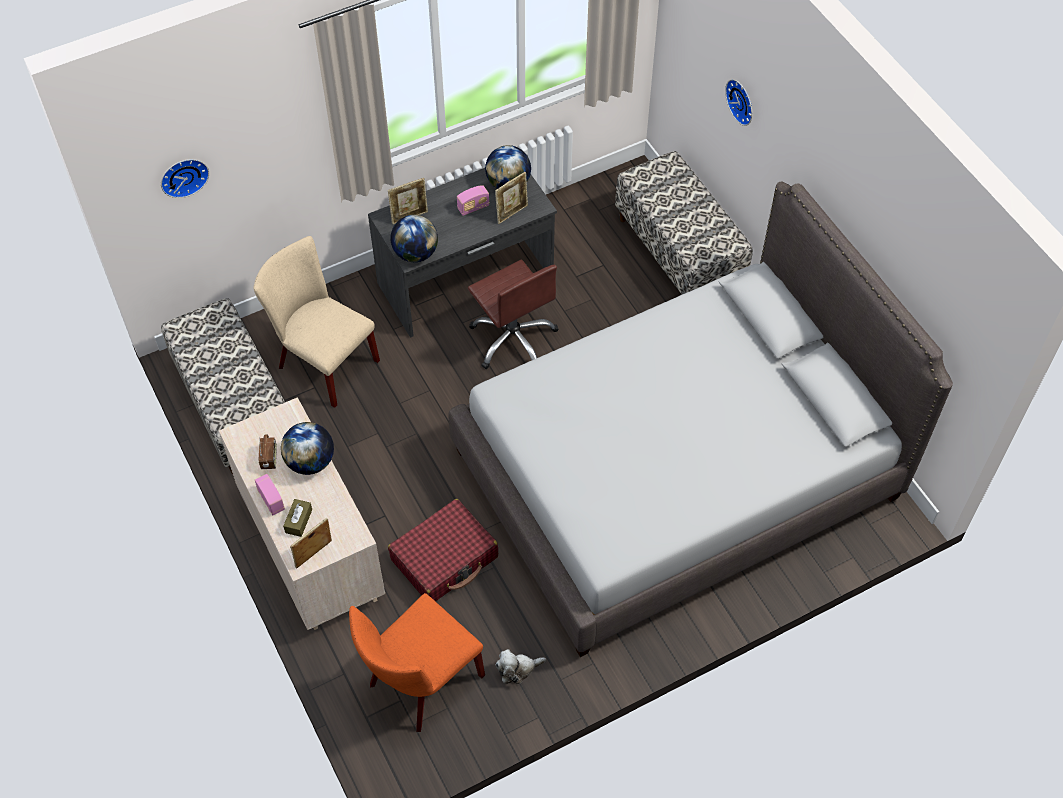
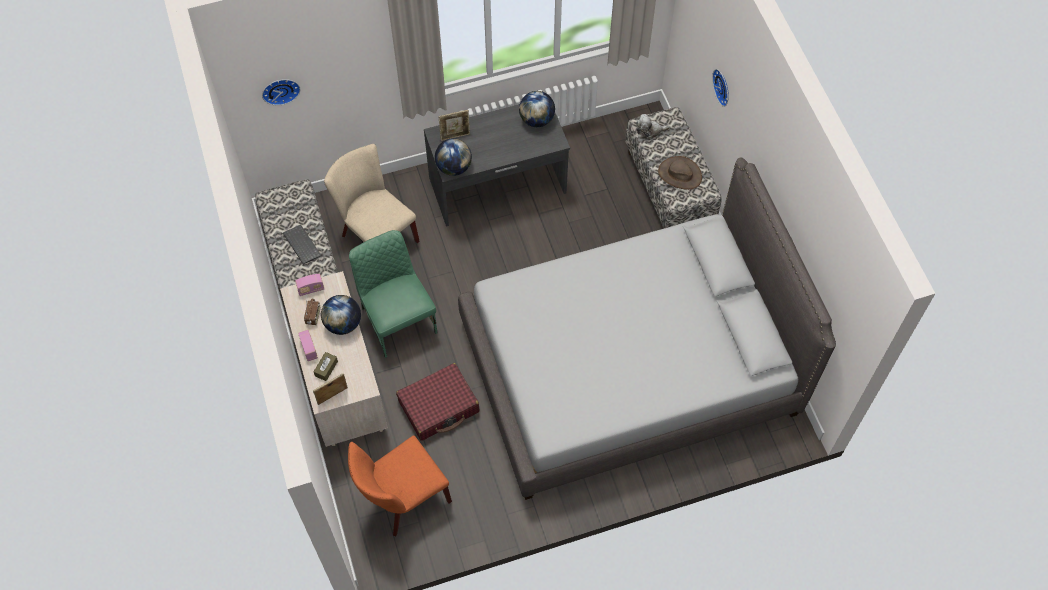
camera: 10 degrees right, 5 degrees up
(232, 378) = (301, 245): none -> keyboard
(370, 459) = (397, 319): none -> green chair
(473, 207) = (505, 135): radio -> radio (311, 289)
(512, 213) = (534, 144): picture frame -> none
(513, 339) = (525, 239): brown office chair -> none
(517, 669) = (476, 501): plush toy -> plush toy (649, 131)
(695, 228) = (679, 174): none -> brown hat

